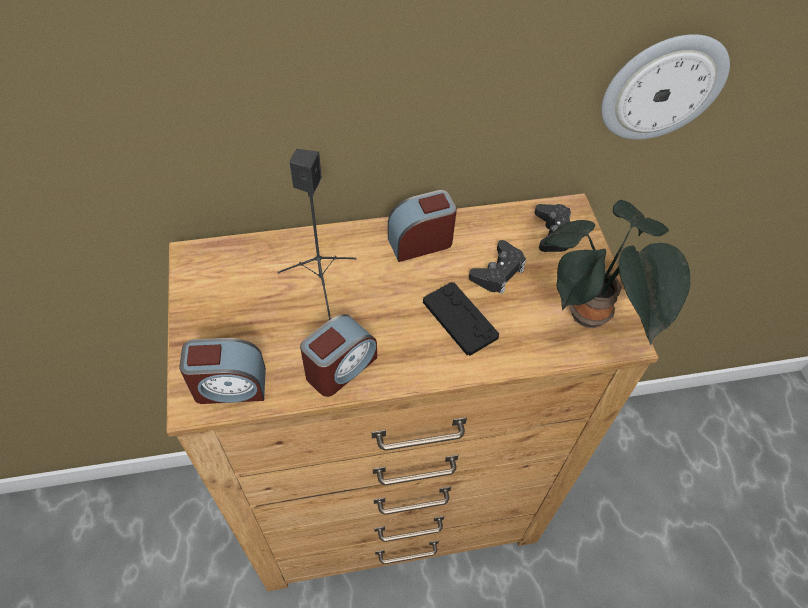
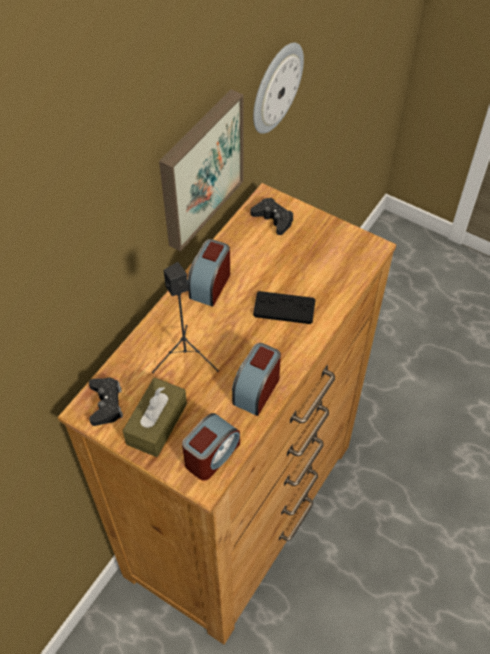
camera: 45 degrees left, 0 degrees up
(225, 316) = (156, 423): none -> brown tissue box
(340, 367) = (256, 389): alarm clock -> alarm clock turned 150 degrees counterclockwise
(483, 106) = (199, 169): none -> picture
(498, 272) = (272, 266): black game controller -> black game controller (106, 404)
(591, 318) = (345, 251): potted plant -> none

